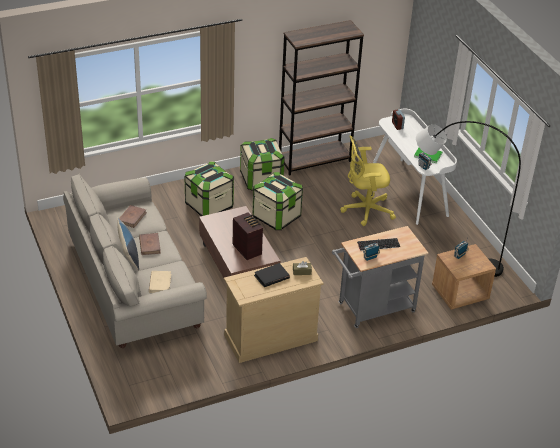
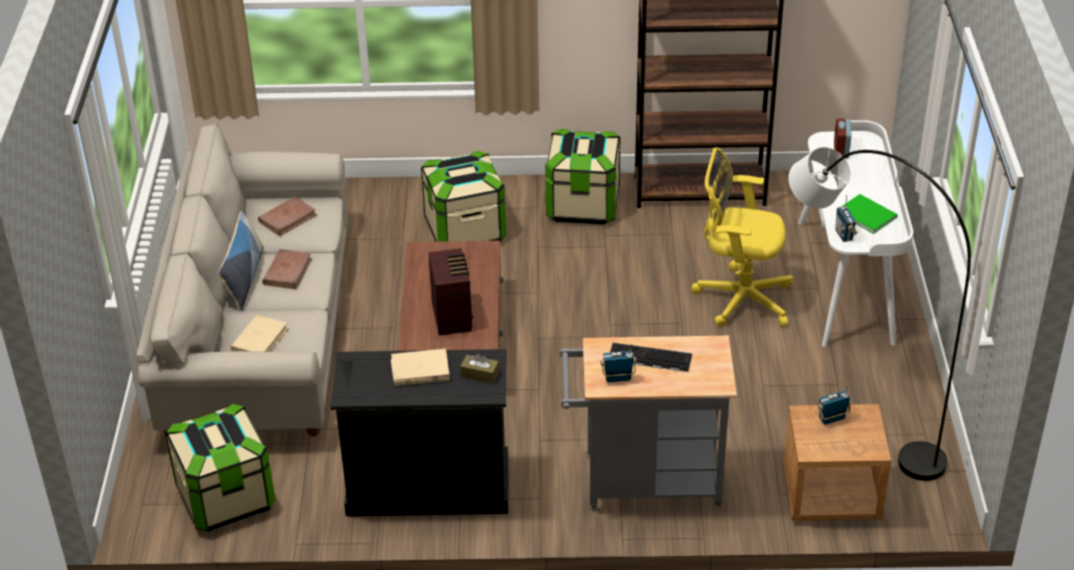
camera: 25 degrees right, 0 degrees up
(270, 337) = (428, 486): beige dresser -> black dresser
(271, 277) = (420, 370): black book -> beige book
(276, 217) = (570, 275): storage box -> storage box (226, 498)

